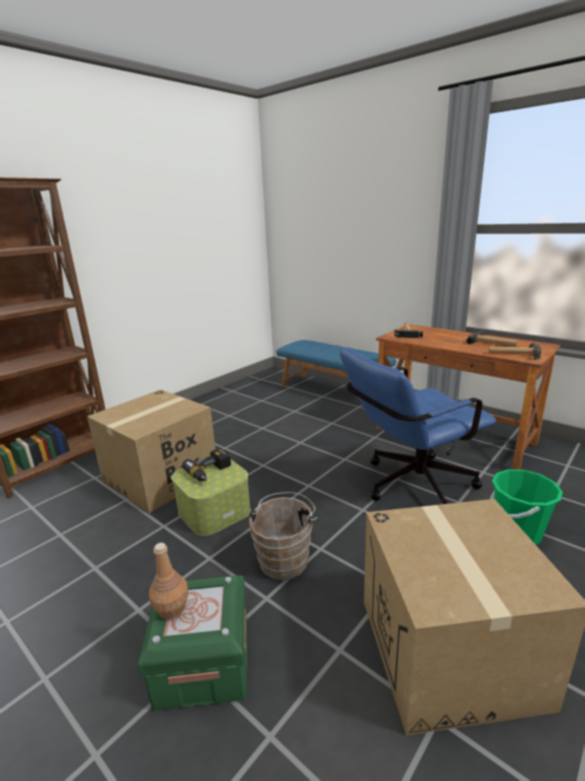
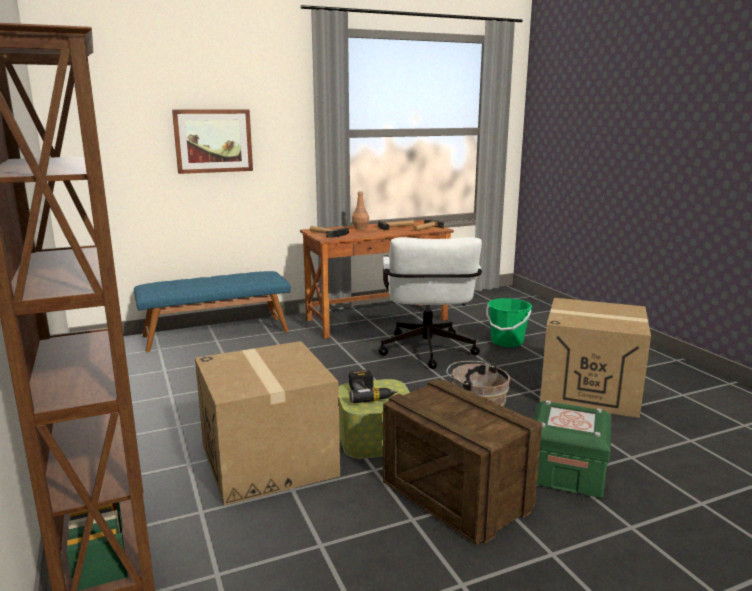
camera: 65 degrees left, 5 degrees down
(135, 583) = (455, 495): none -> crate
(171, 609) = (568, 426): brown bottle -> brown bottle (360, 228)
(360, 234) = (213, 141): none -> picture
(409, 486) = (427, 353): blue office chair -> white office chair

